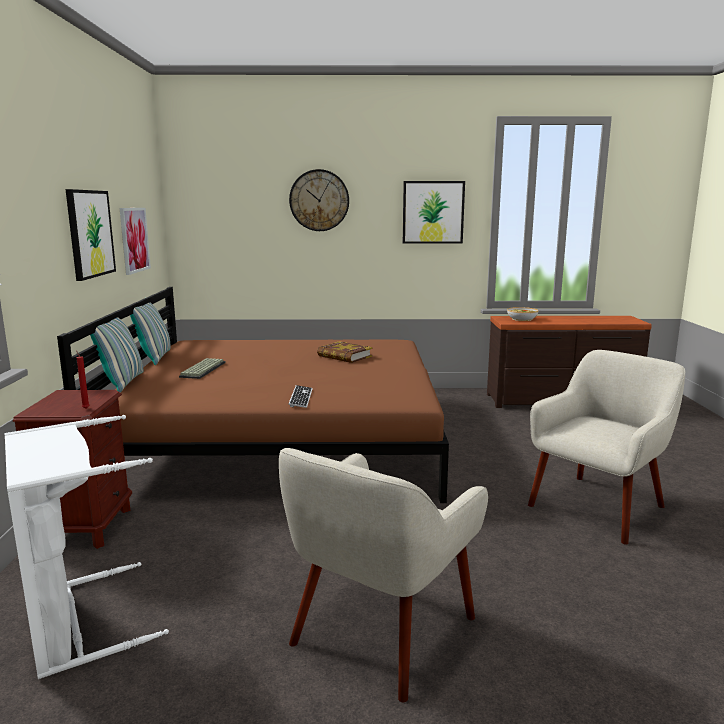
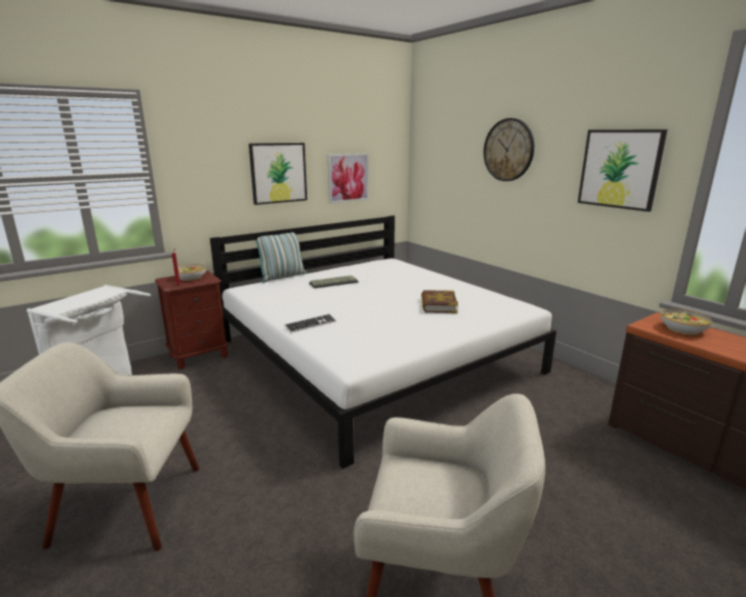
camera: 55 degrees right, 5 degrees up
(68, 400) = (191, 277): none -> bowl
(155, 357) = (340, 266): pillow -> none
(282, 438) = (375, 356): brown bed -> white bed

